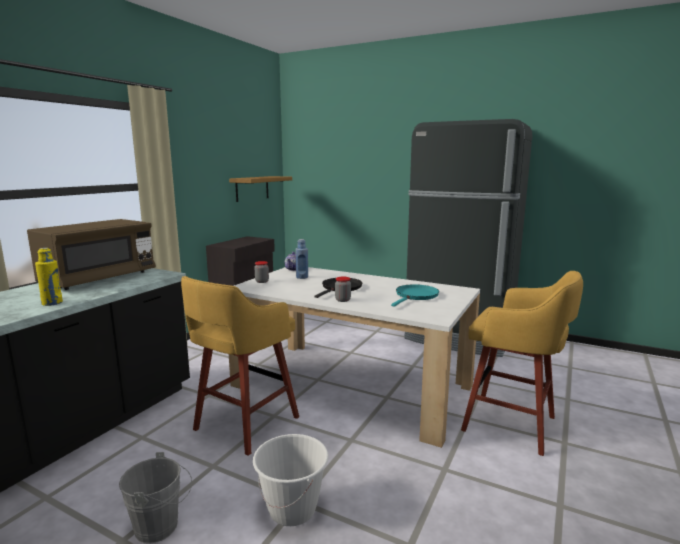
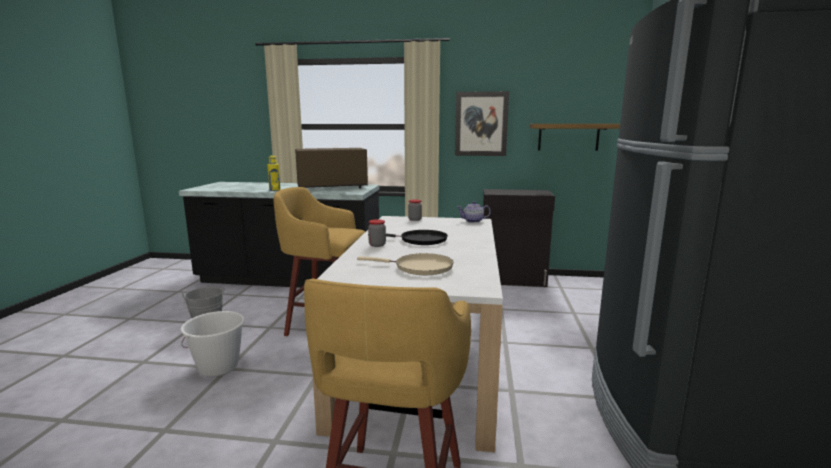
camera: 70 degrees right, 0 degrees up
(99, 279) = (332, 187): brown microwave -> brown microwave turned 150 degrees clockwise
(196, 180) = (481, 124): none -> picture
(302, 277) = (445, 226): blue bottle -> none
(415, 296) = (419, 268): turquoise frying pan -> beige frying pan

